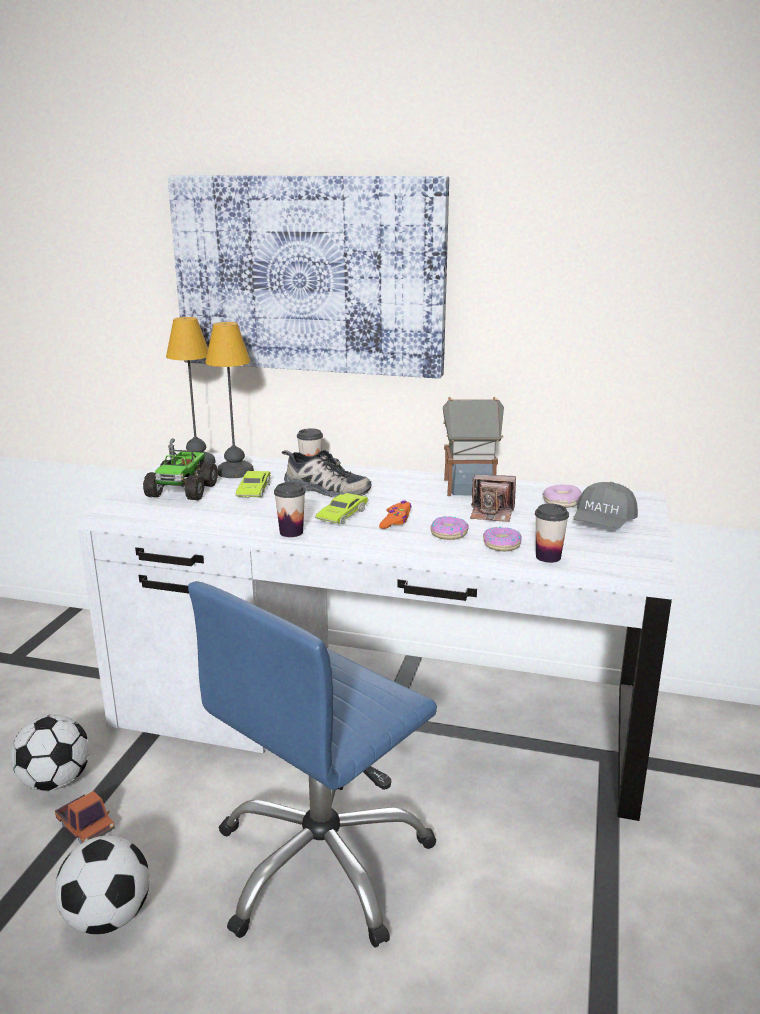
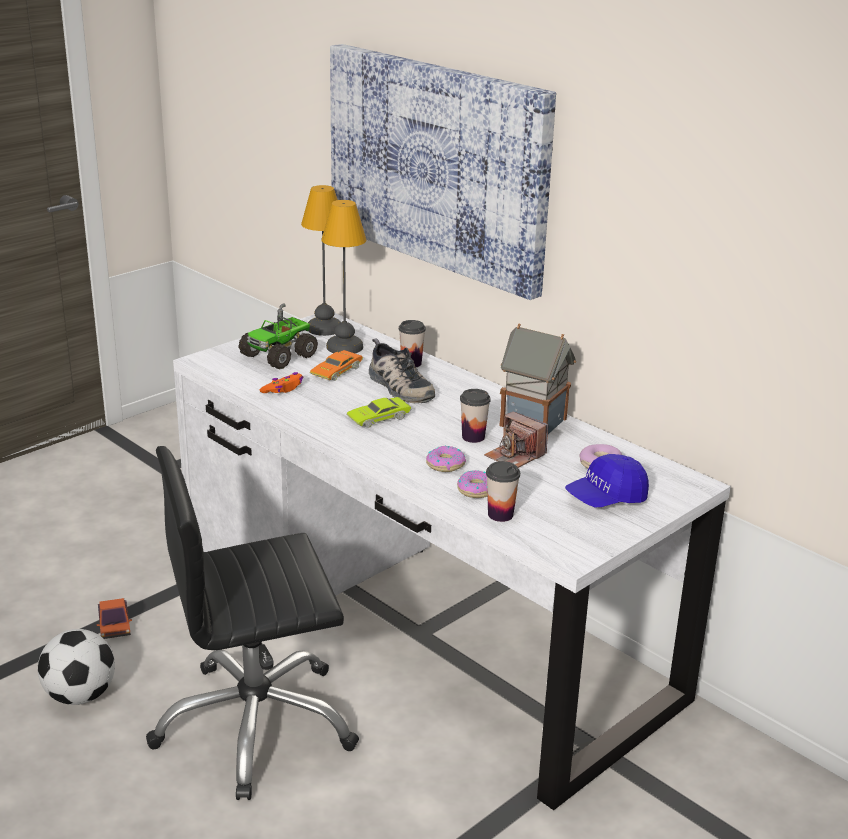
camera: 30 degrees right, 5 degrees up
(56, 781) = (120, 583): football -> none
(253, 490) = (336, 371): green toy car -> orange toy car
(291, 532) = (315, 423): cup -> cup (473, 437)
(322, 863) = (255, 725): blue office chair -> black office chair
(396, 521) = (416, 438): orange game controller -> orange game controller (283, 389)
(603, 524) = (606, 499): grey cap -> blue cap

